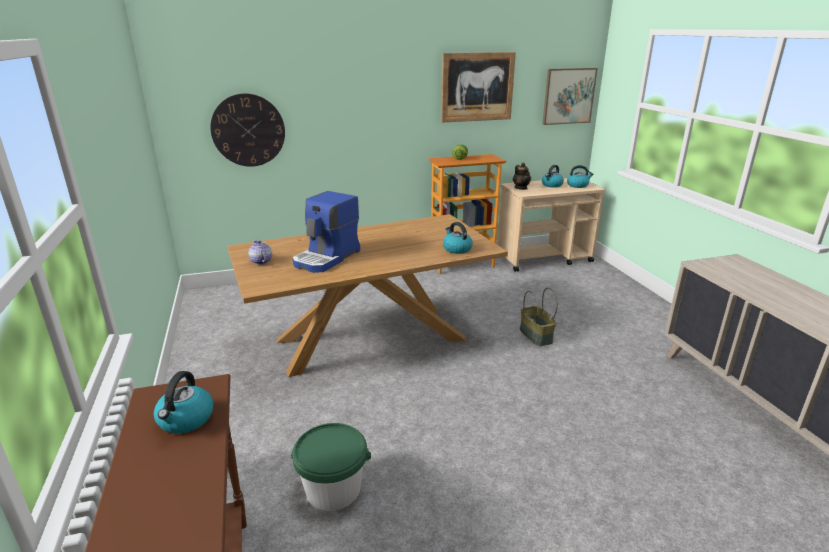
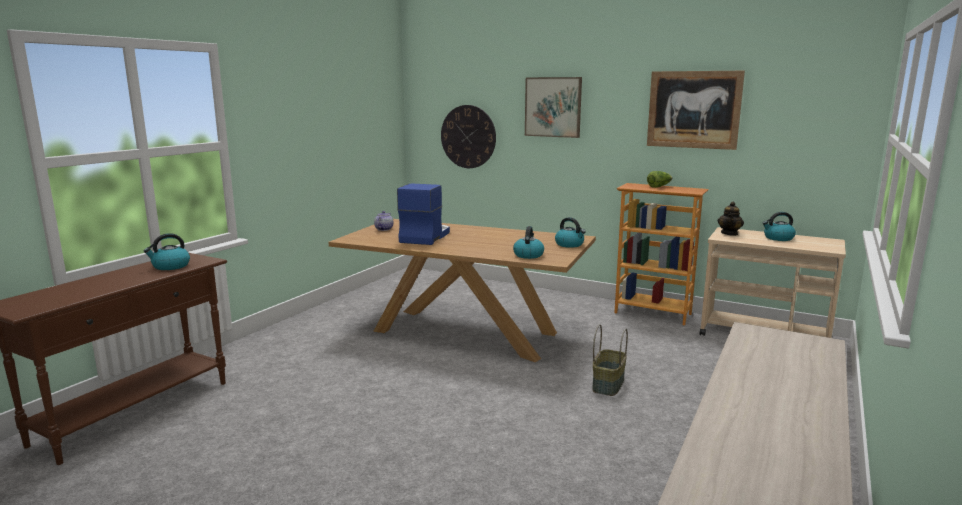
camera: 45 degrees right, 10 degrees down
(327, 258) = (424, 237): coffee machine -> coffee machine turned 120 degrees clockwise
(333, 489) = (286, 392): green bucket -> none
(568, 96) = (829, 127): picture -> picture (553, 107)
(578, 185) = (814, 244): kettle -> kettle (570, 244)

